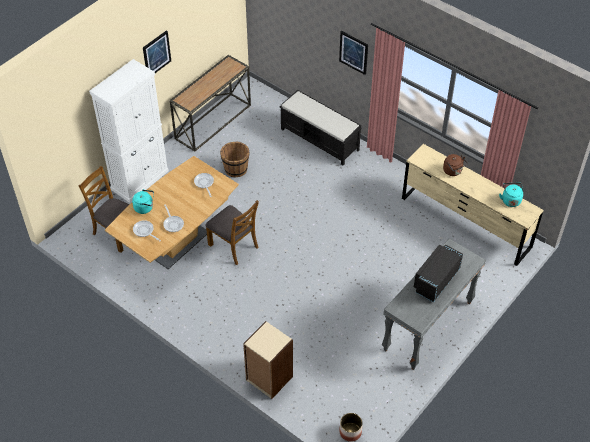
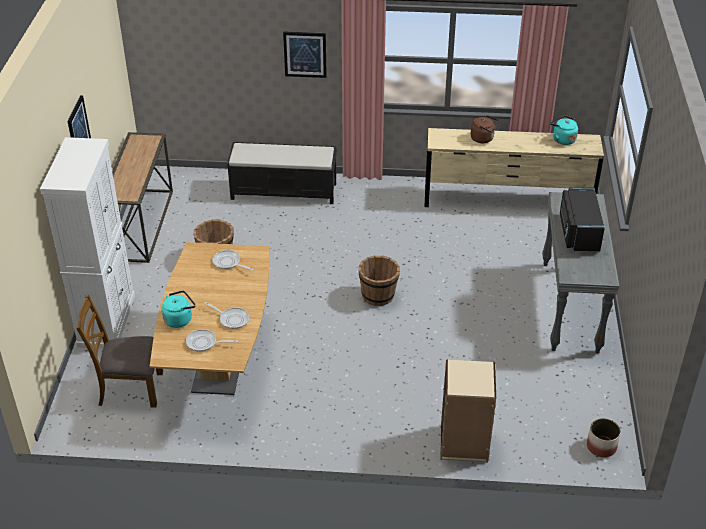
camera: 35 degrees left, 10 degrees down
(234, 245) = (289, 333): brown chair -> none
(310, 249) = (378, 295): none -> brown bucket

